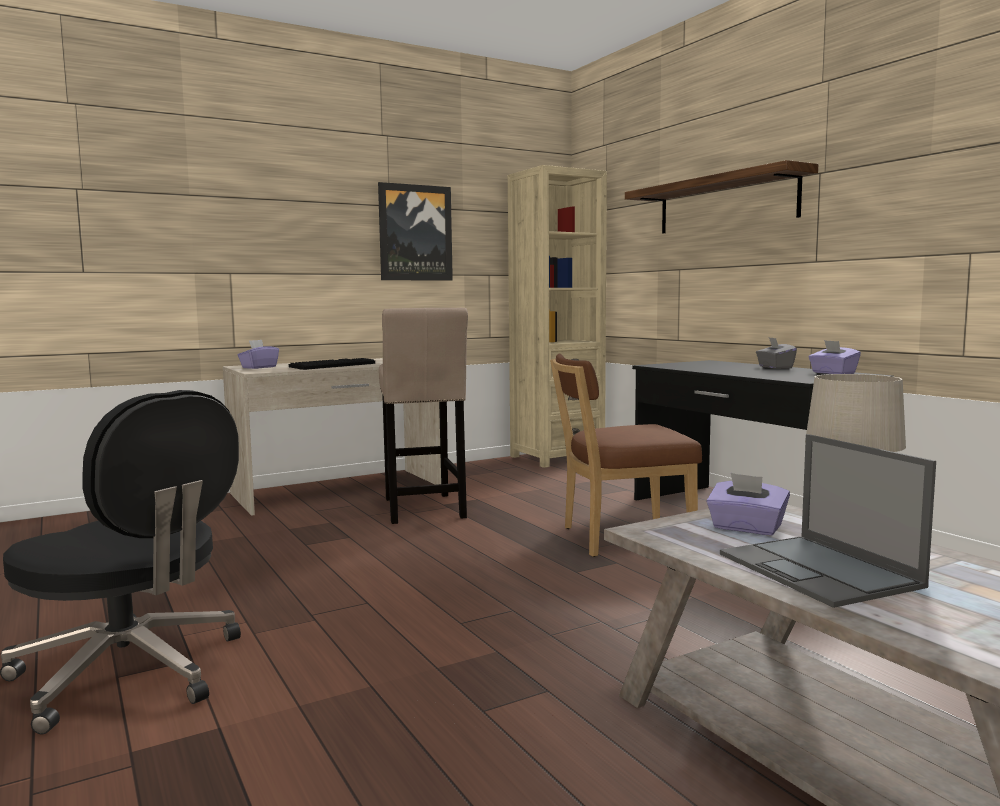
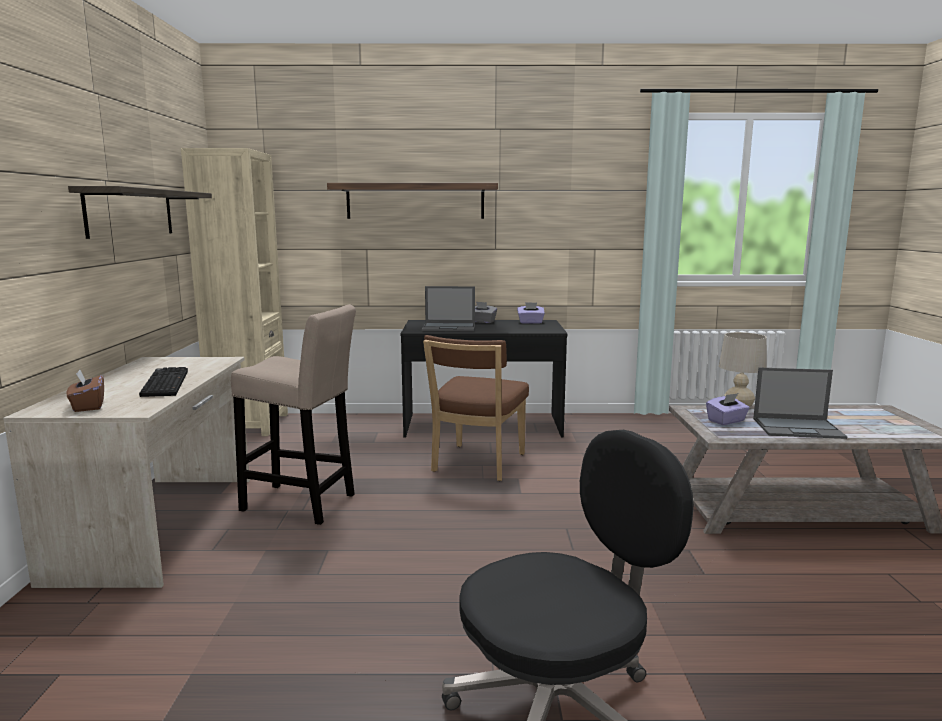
camera: 60 degrees left, 5 degrees up
(259, 367) = (88, 406): purple tissue box -> brown tissue box
(415, 233) = (131, 213): picture -> shelf
(704, 367) = (449, 327): none -> laptop

